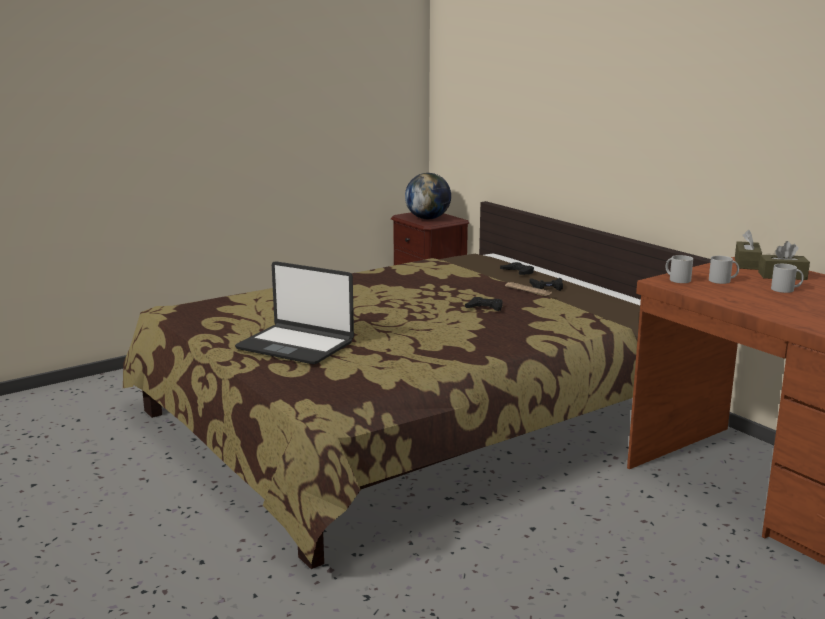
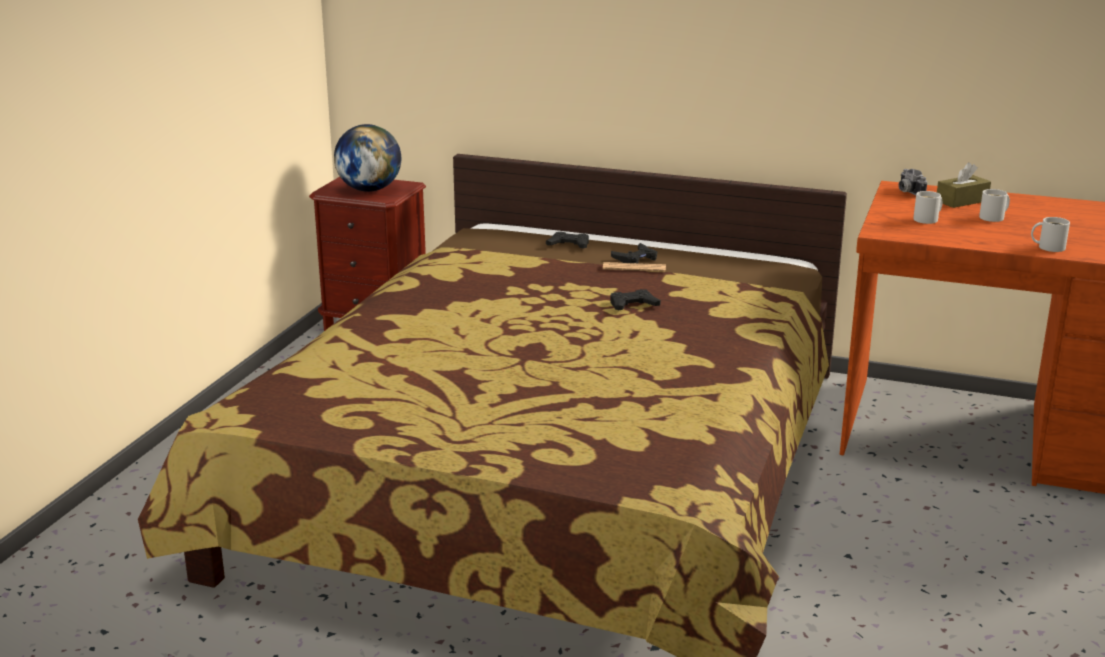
camera: 35 degrees left, 5 degrees up
(296, 345) = (517, 419): laptop -> none
(678, 279) = (891, 227): white mug -> white mug (1049, 247)
(747, 264) = (907, 192): brown tissue box -> camera

